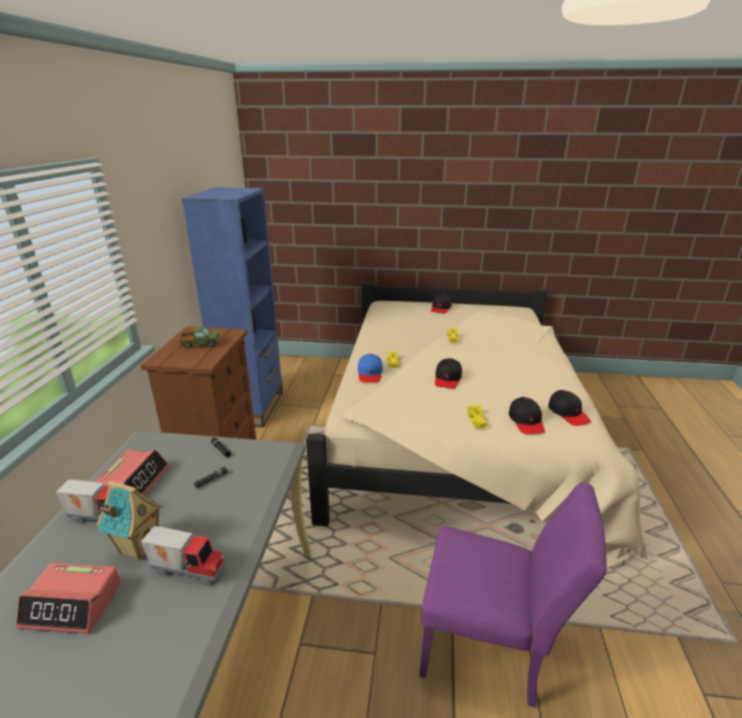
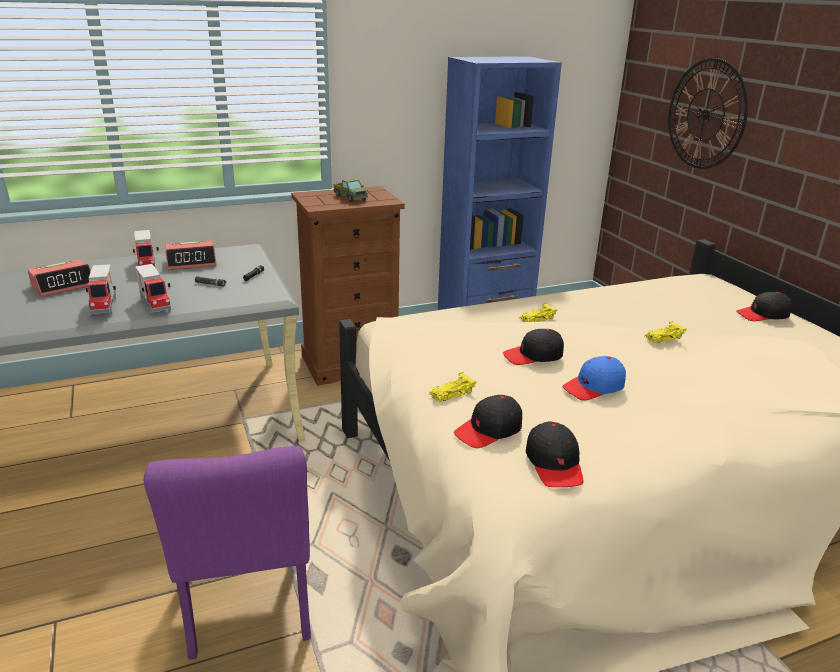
camera: 60 degrees right, 0 degrees up
(73, 604) = (63, 285): alarm clock -> alarm clock turned 105 degrees counterclockwise
(138, 546) = (123, 285): toy house -> none
(227, 526) = (156, 305): none -> toy truck
(336, 206) = (705, 114): none -> wall clock
(370, 374) = (490, 312): blue cap -> blue cap (594, 387)
(568, 413) = (554, 464): black cap -> black cap turned 45 degrees counterclockwise

